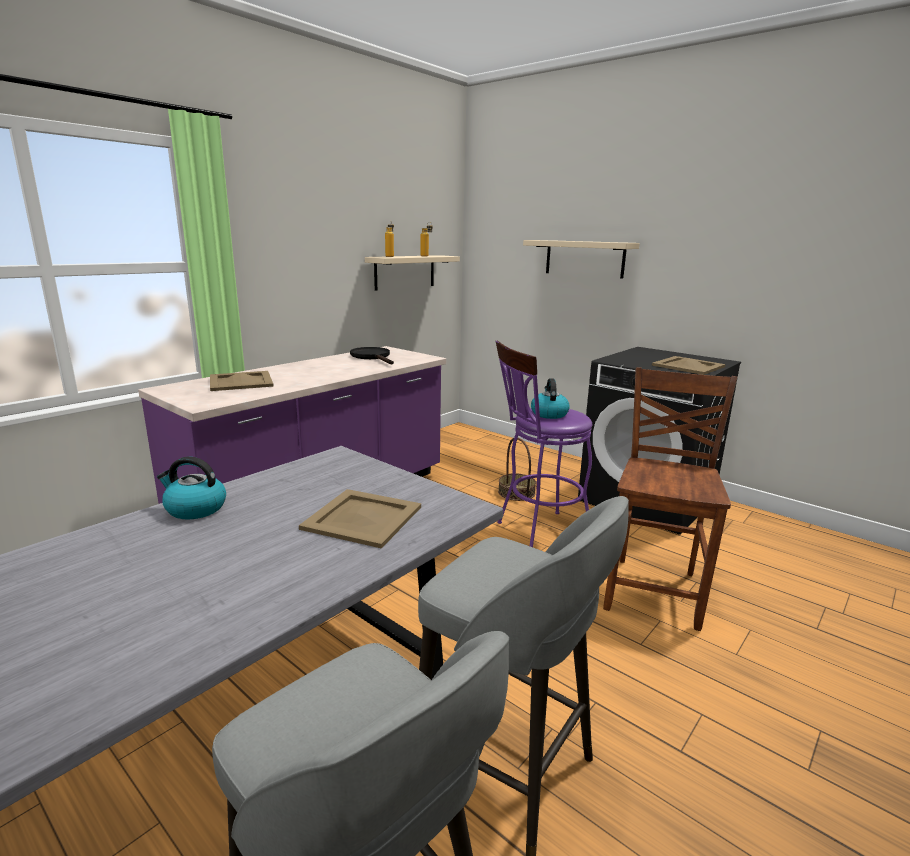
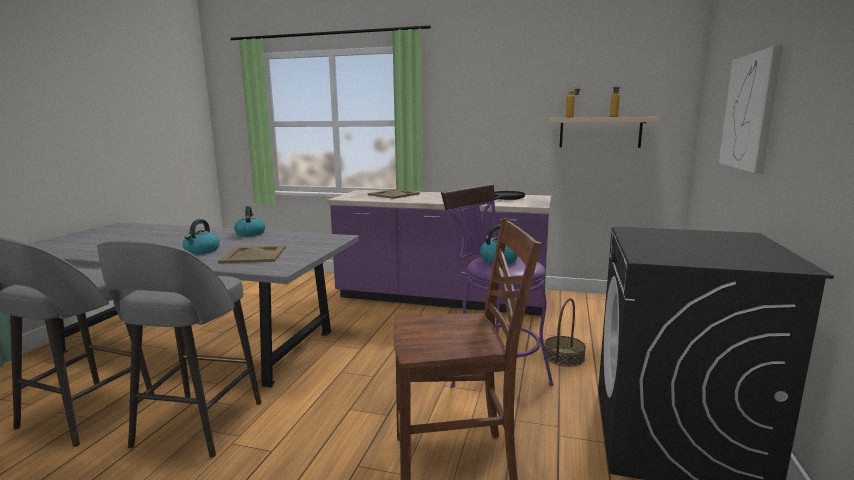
camera: 65 degrees right, 5 degrees down
(268, 559) = (202, 251): none -> kettle
(584, 258) = (750, 112): beige shelf -> picture
(688, 366) = (695, 254): beige tray -> none

